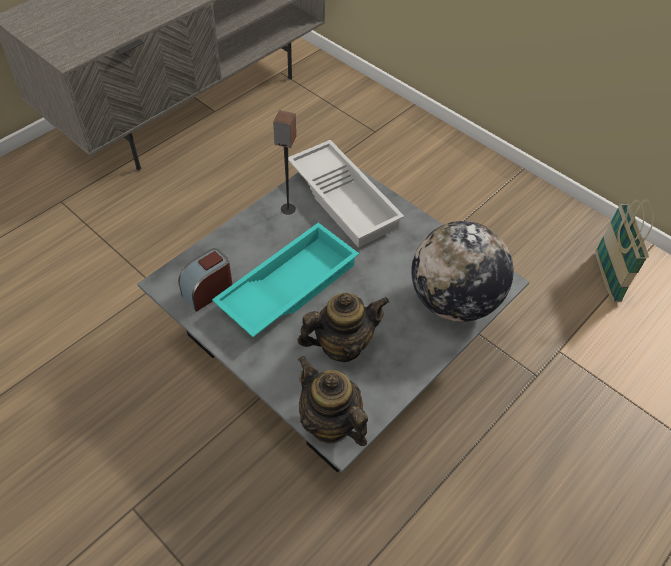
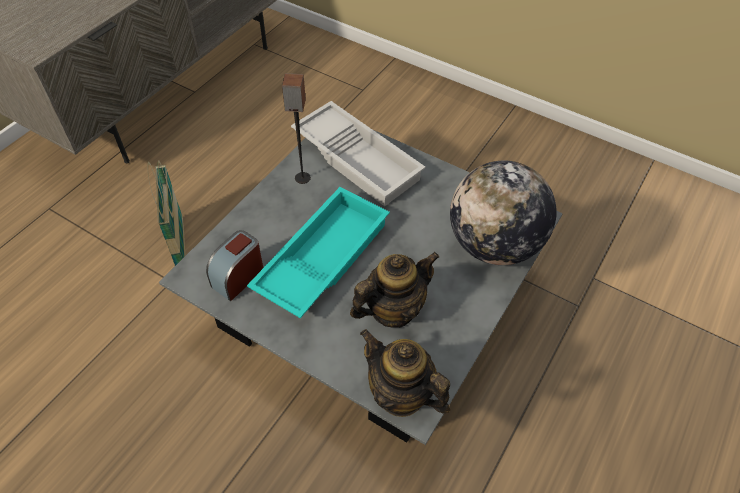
camera: 10 degrees left, 0 degrees up
(606, 277) = (619, 198): basket -> basket (180, 244)

